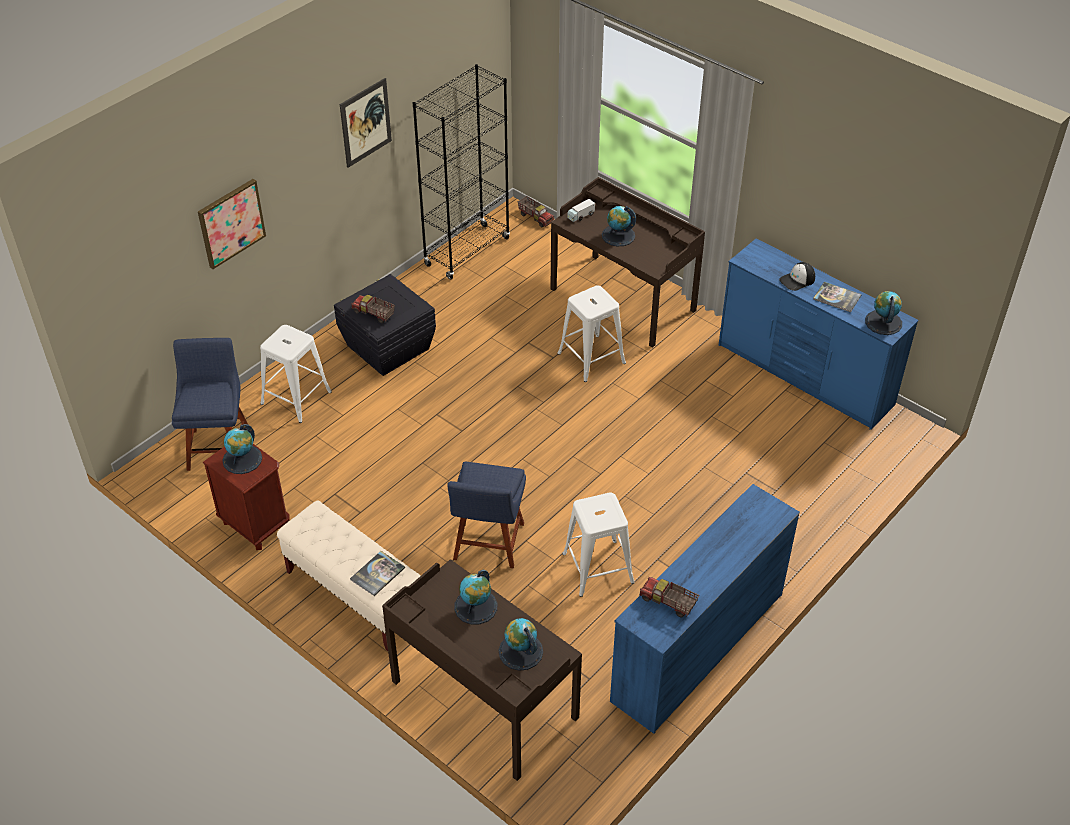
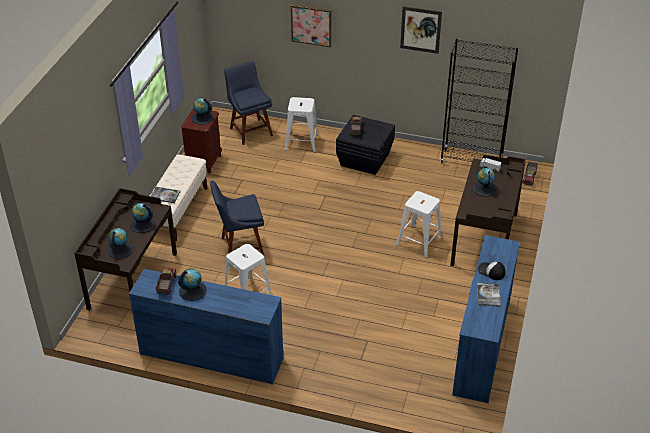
camera: 65 degrees right, 5 degrees down
(219, 446) = (250, 130): blue chair -> blue chair turned 90 degrees counterclockwise
(883, 322) = (480, 324): globe -> globe (192, 291)

